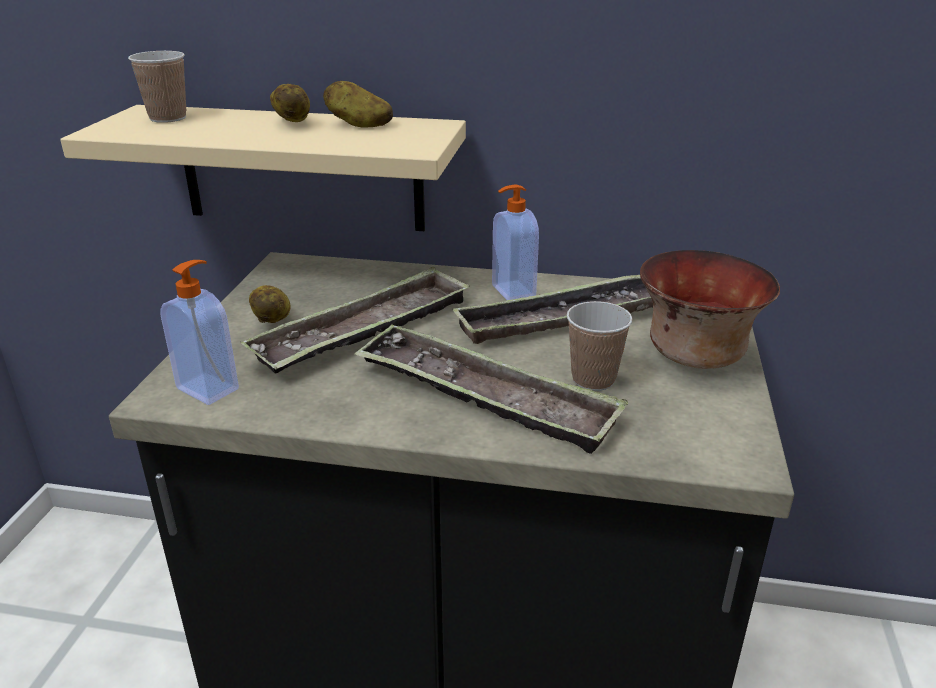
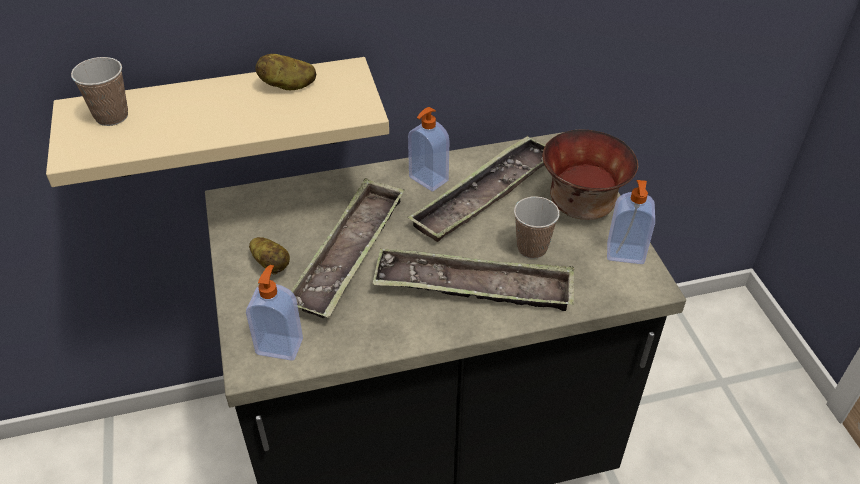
camera: 25 degrees left, 15 degrees up
(292, 122) = (230, 96): potato -> none
(725, 418) = (625, 254): none -> soap dispenser

